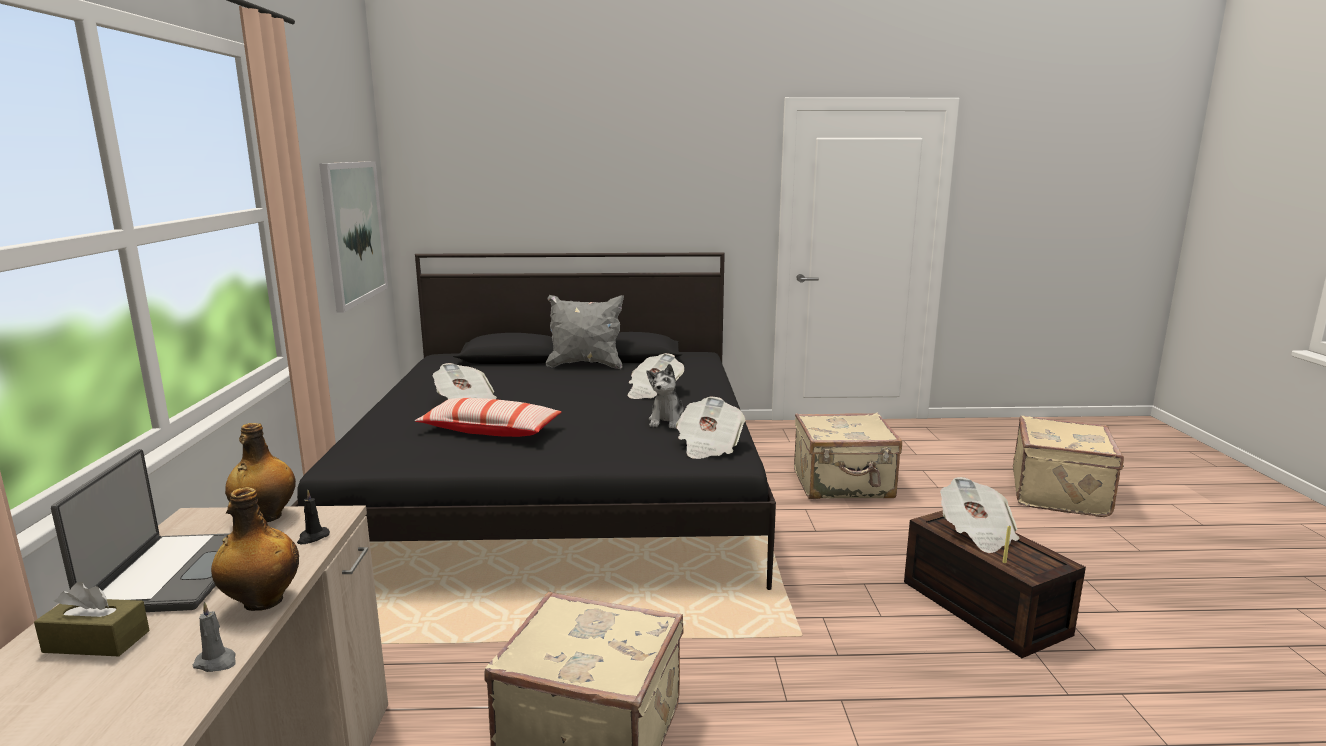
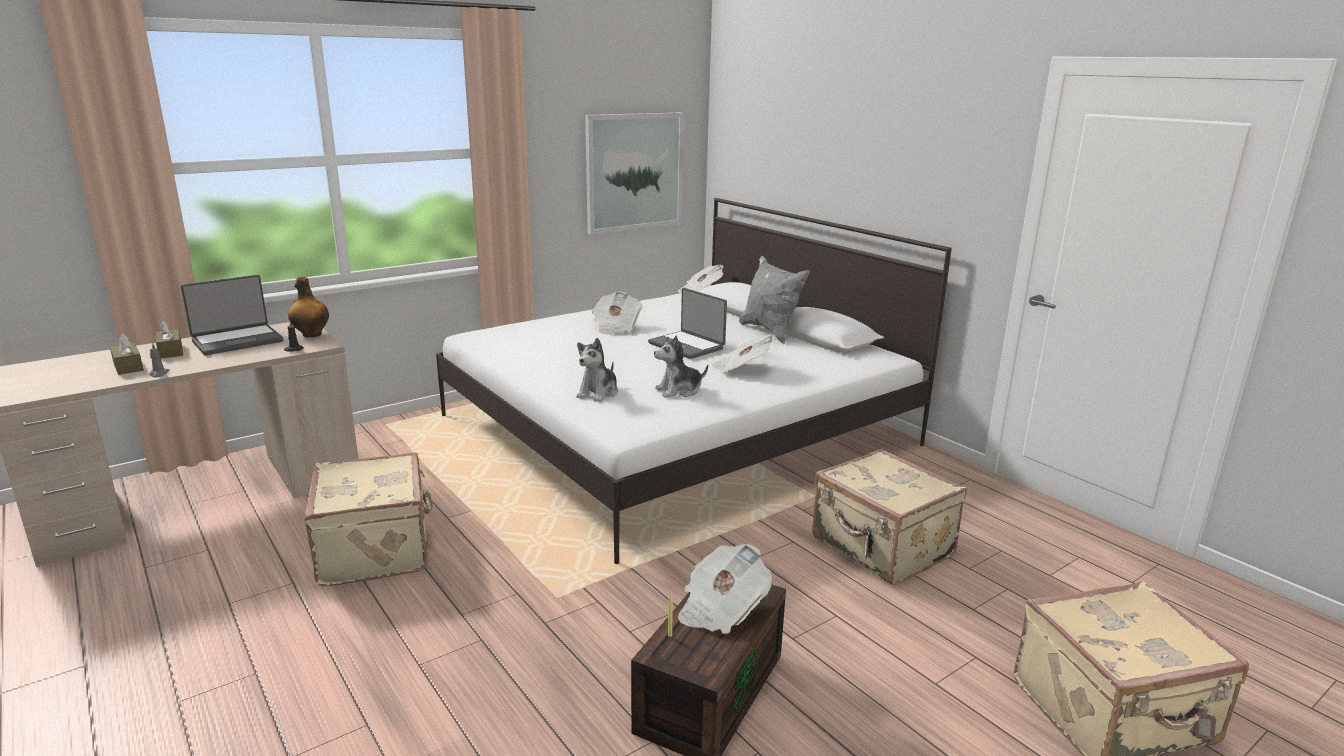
camera: 55 degrees right, 5 degrees up
(102, 695) = (128, 367): none -> brown tissue box
(262, 602) = (217, 363): bottle -> none
(490, 430) = (572, 349): pillow -> none
(562, 488) = (677, 430): black bed -> white bed
(569, 393) = (687, 346): none -> laptop
(627, 448) = (598, 393): none -> plush toy
(708, 446) = (641, 417): newspaper -> newspaper (700, 292)

